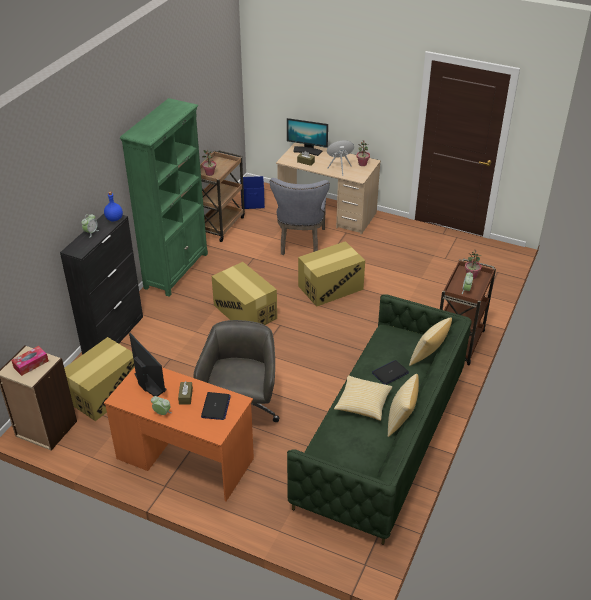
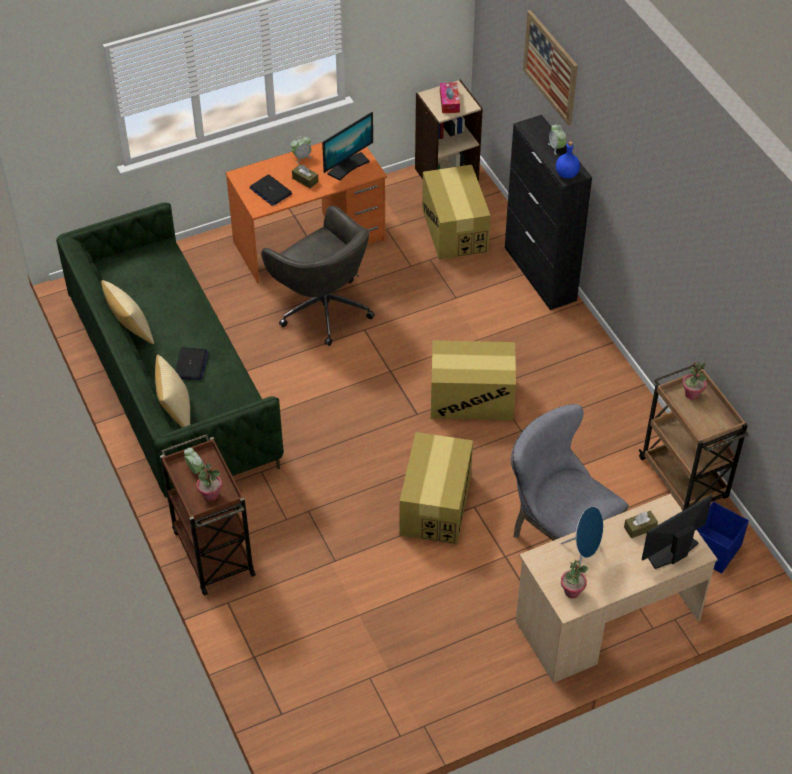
camera: 130 degrees right, 10 degrees up
(48, 210) = (550, 67): none -> picture
(149, 383) = (348, 166): monitor -> monitor turned 45 degrees counterclockwise
(176, 270) = (615, 382): green bookcase -> none
(363, 404) = (180, 318): pillow -> none

